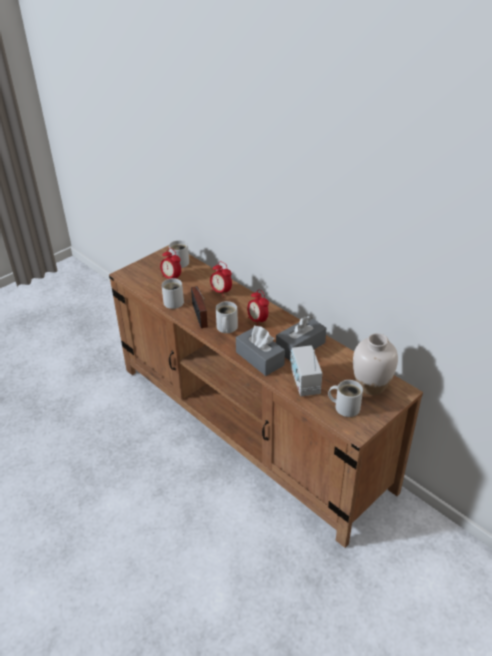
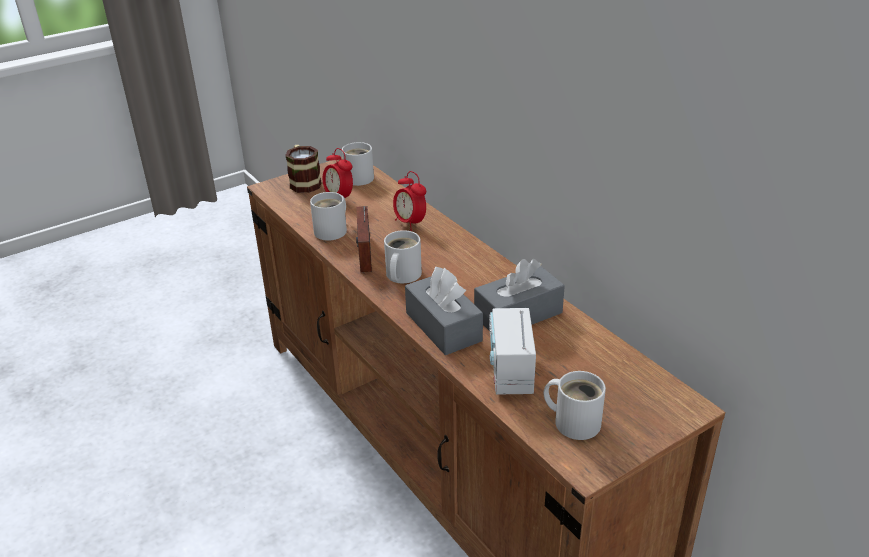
camera: 10 degrees right, 5 degrees down
(145, 268) = (304, 182): none -> mug
(257, 321) = (456, 269): alarm clock -> none
(371, 386) = (629, 391): white vase -> none

